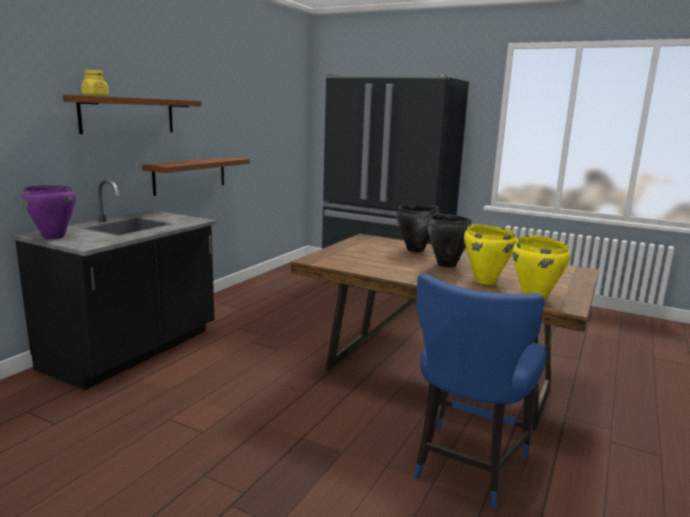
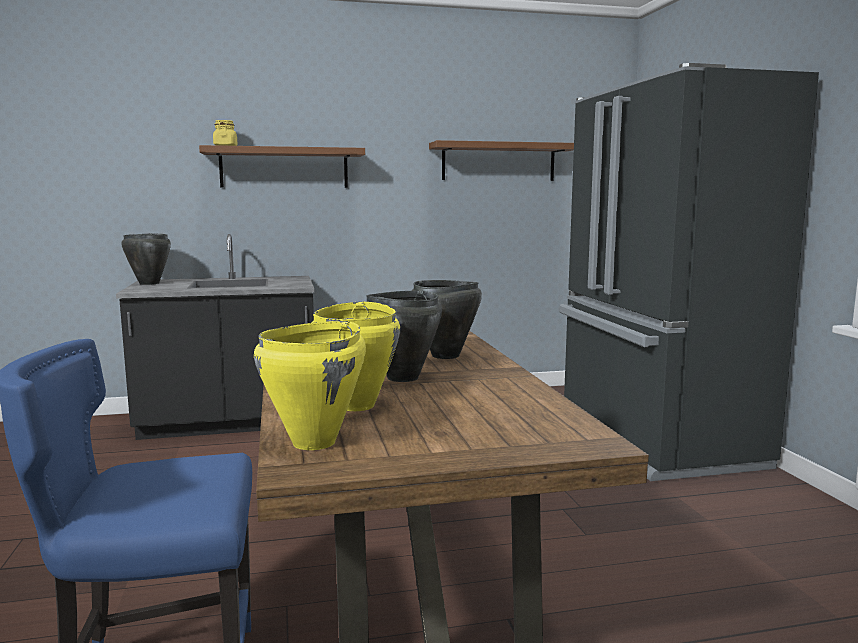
camera: 50 degrees right, 5 degrees down
(53, 237) = (148, 283): purple cooking pot -> black cooking pot
(190, 175) = (375, 240): brown shelf -> brown shelf (498, 162)

